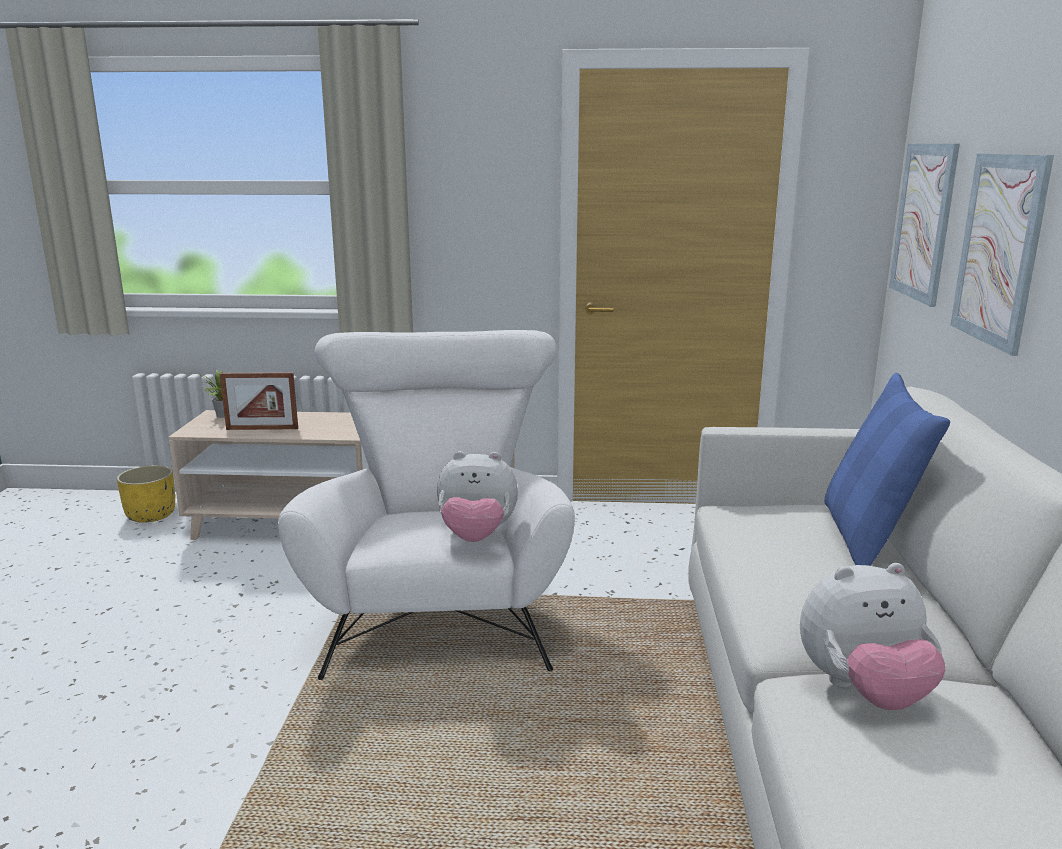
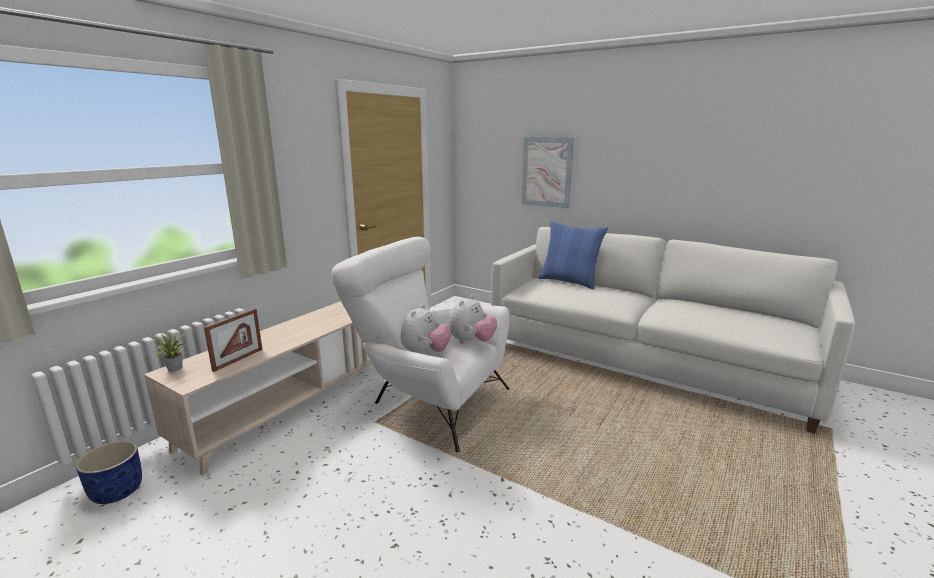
camera: 60 degrees left, 0 degrees up
(150, 515) = (116, 492): yellow planter -> blue planter
(863, 691) = (665, 309): plush toy -> plush toy (425, 353)
(923, 222) = (483, 166): picture -> none

